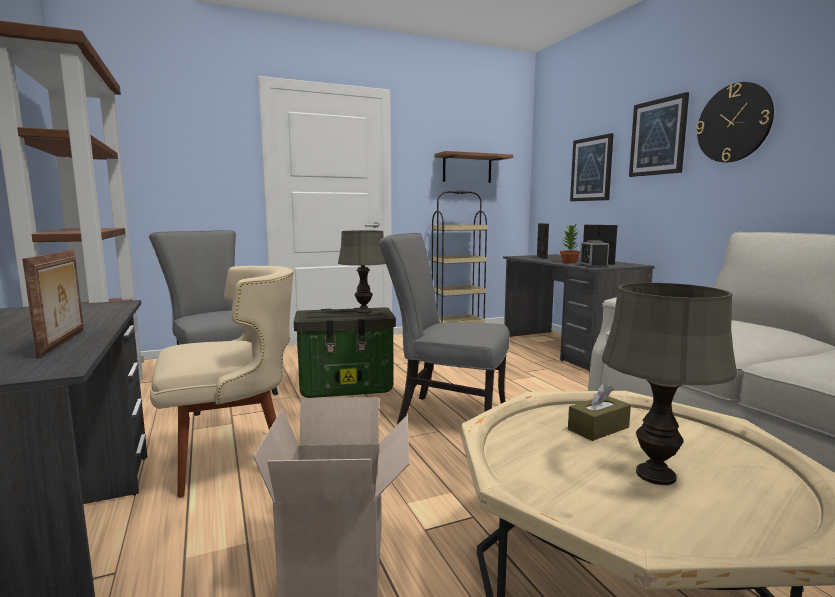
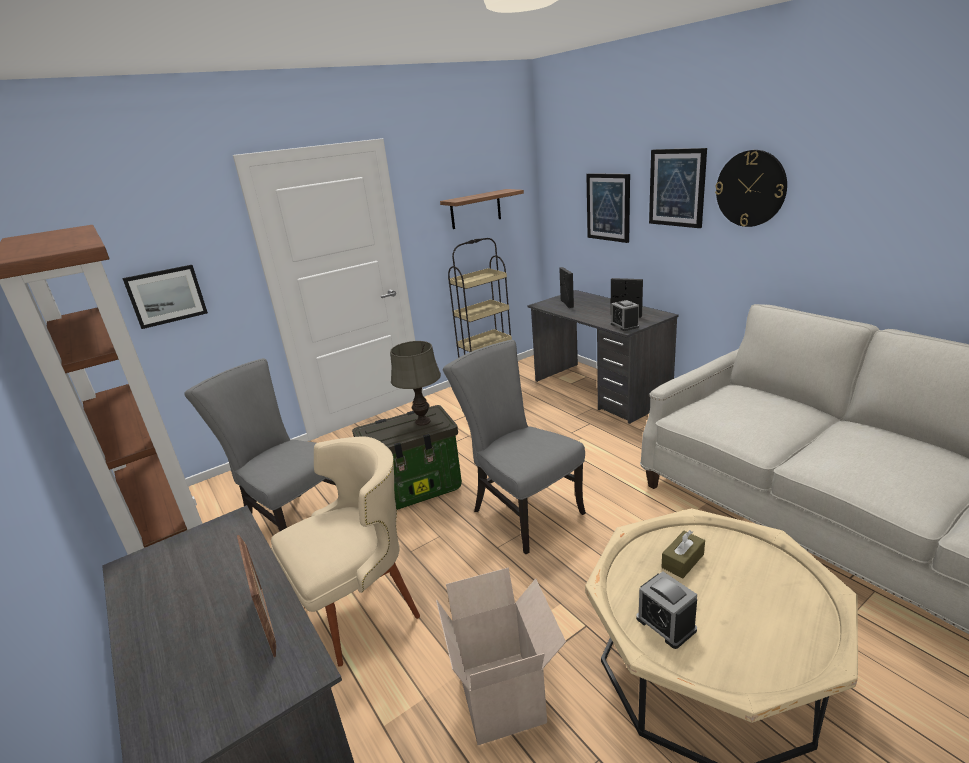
camera: 10 degrees left, 15 degrees up
(175, 178) = (166, 296): none -> picture
(445, 415) = (521, 510): grey chair -> grey chair turned 45 degrees clockwise
(551, 472) = (666, 624): none -> alarm clock
(569, 262) = (599, 317): potted plant -> none
(654, 475) = (734, 609): grey table lamp -> none

